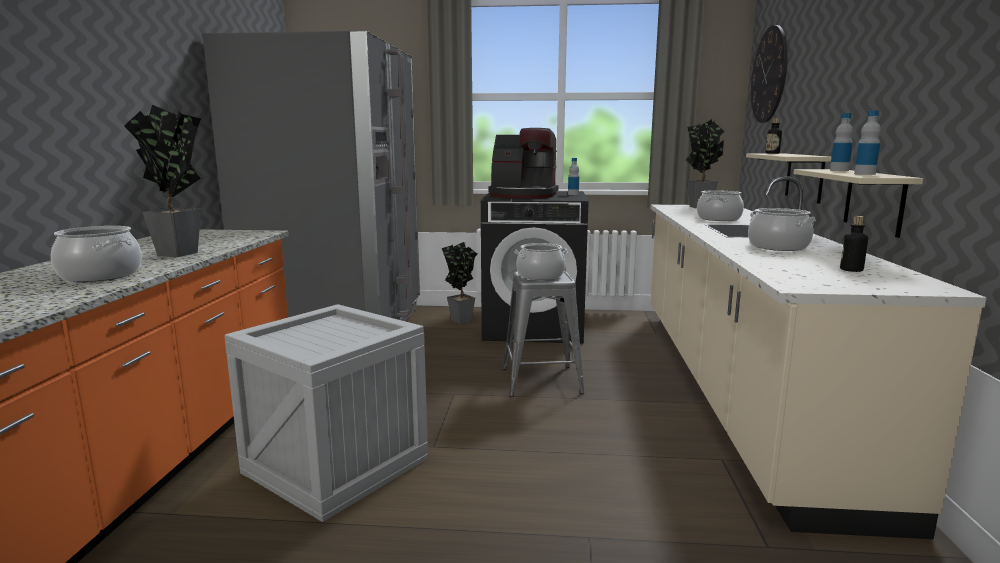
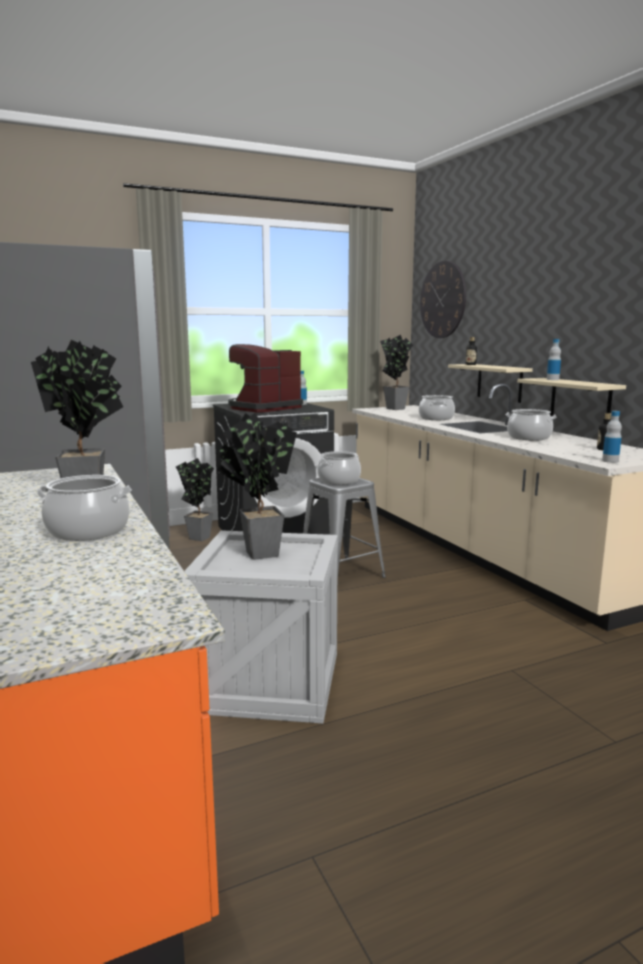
camera: 30 degrees left, 0 degrees up
(328, 330) = (256, 553): none -> potted plant
(523, 195) = (263, 408): coffee machine -> coffee machine turned 150 degrees clockwise
(864, 174) = (584, 382): bottle -> bottle (610, 461)

